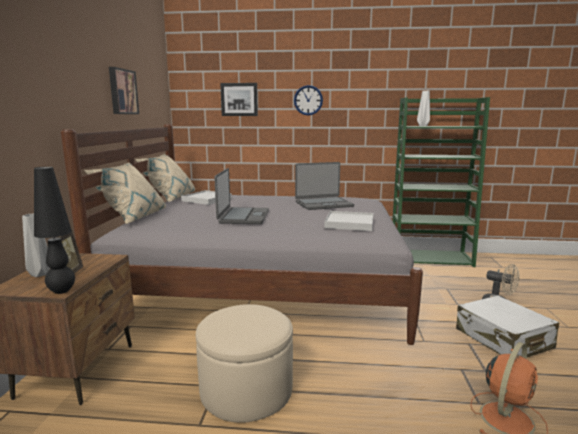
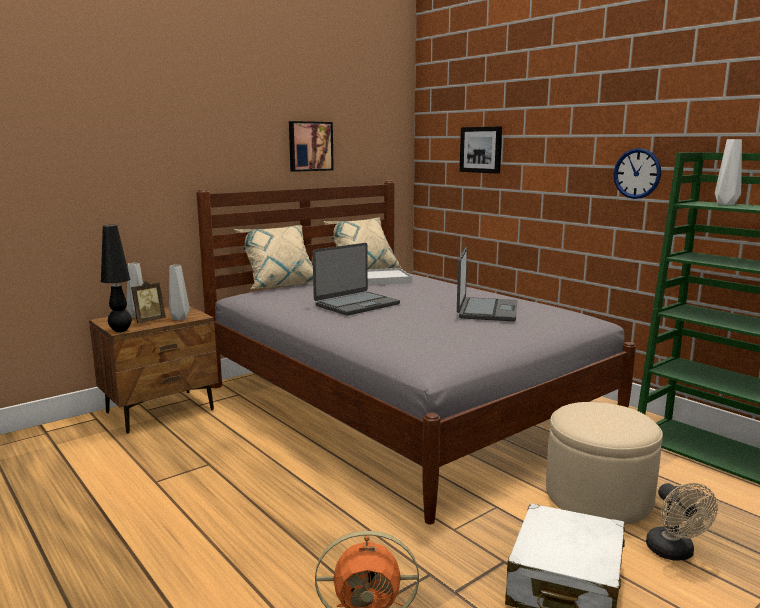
camera: 45 degrees right, 0 degrees up
(96, 264) = (178, 318): none -> grey vase
(246, 389) = (221, 477): beige ottoman -> beige ottoman (598, 496)
(308, 100) = (563, 152): wall clock -> wall clock (637, 173)
(323, 204) = (486, 310): laptop -> laptop turned 105 degrees counterclockwise
(349, 223) = (435, 338): white tray -> none

